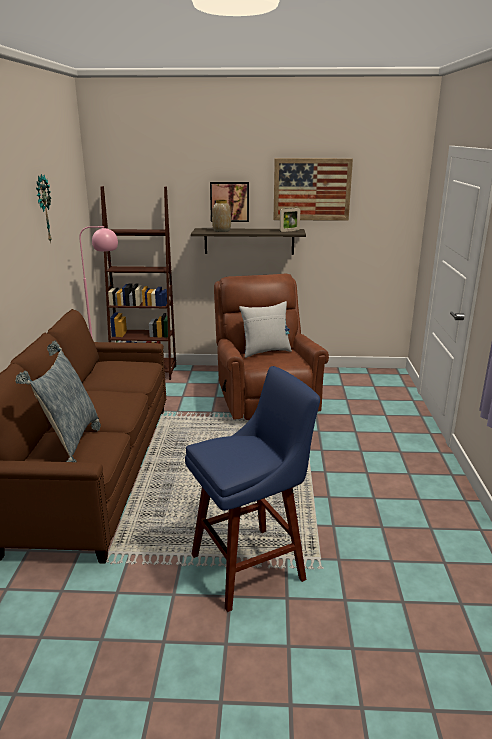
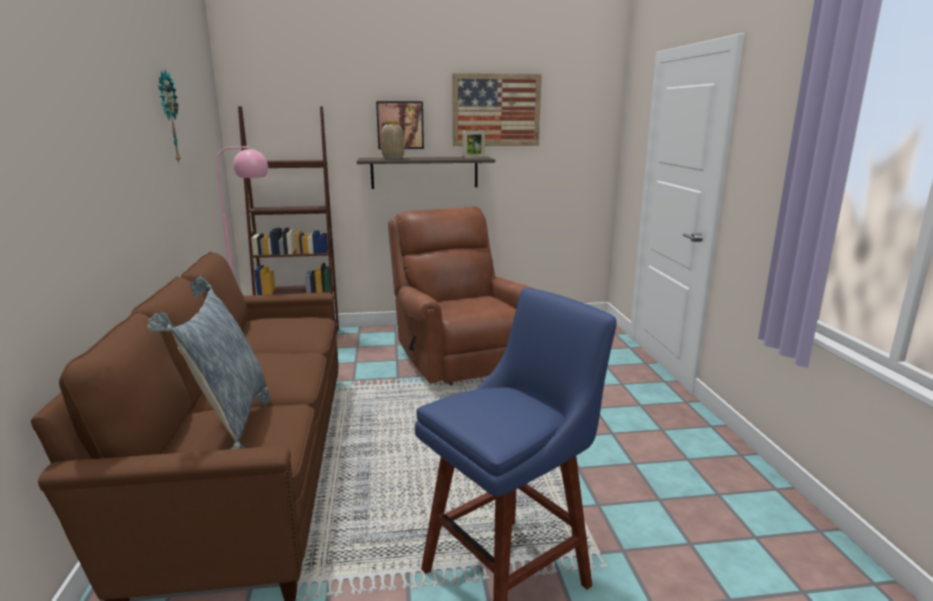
camera: 10 degrees left, 5 degrees down
(265, 352) = (459, 299): grey pillow -> none

